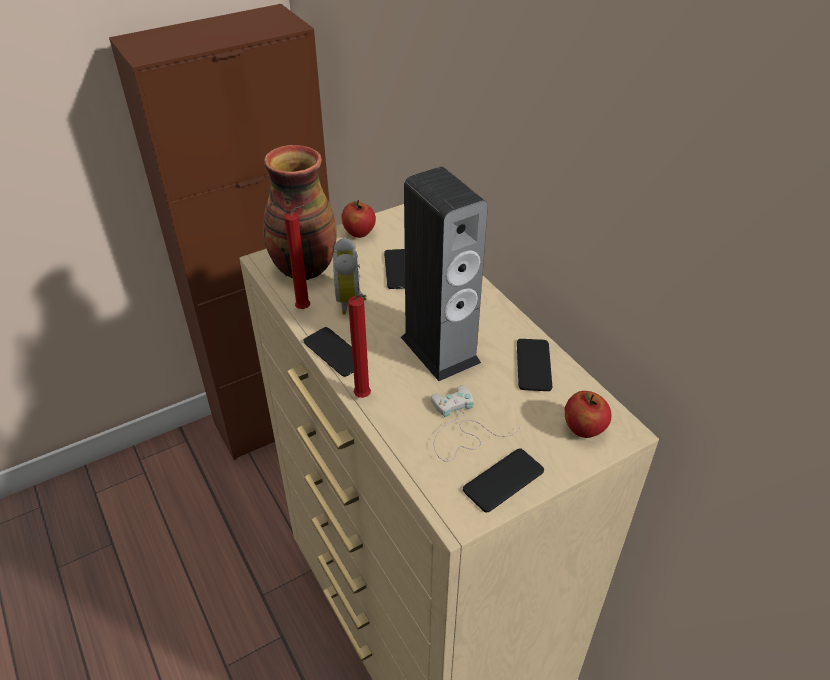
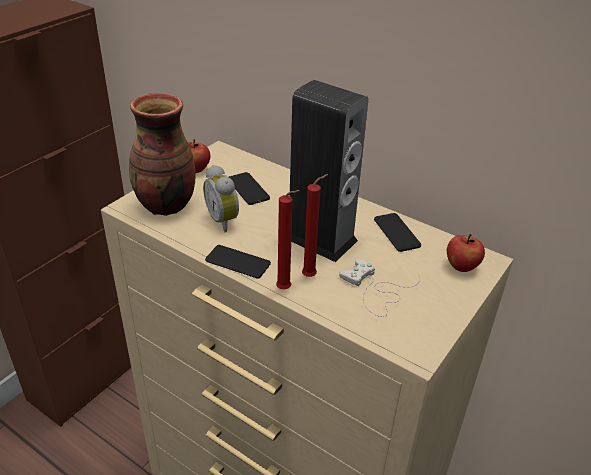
camera: 25 degrees left, 5 degrees down
(305, 309) = (190, 236): red candle -> red candle (311, 276)
(503, 480) = (431, 318): phone -> none

